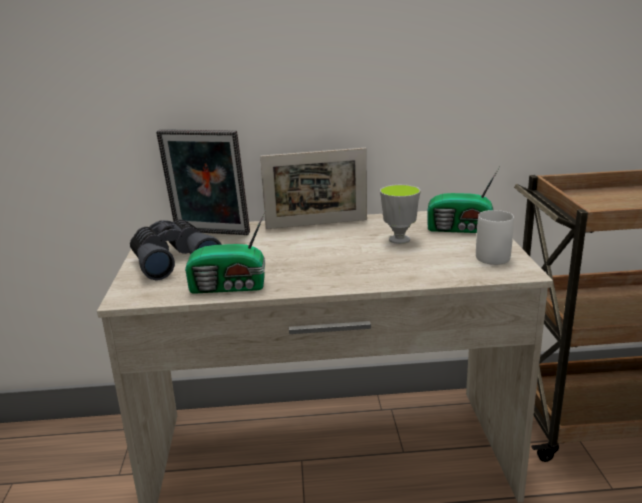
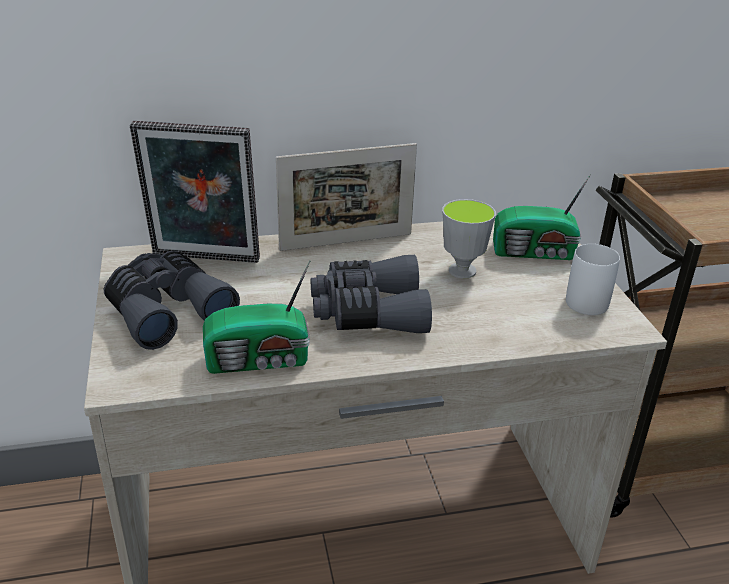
camera: 10 degrees left, 10 degrees up
(319, 262) = (368, 312): none -> grey binoculars

